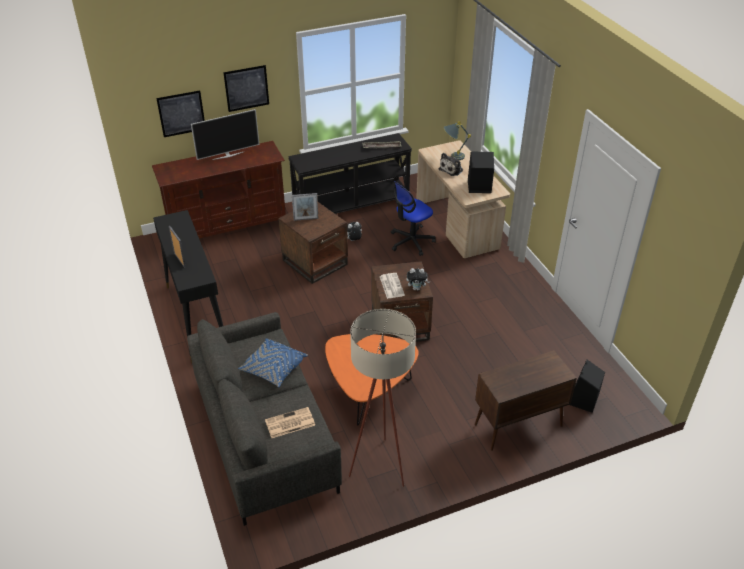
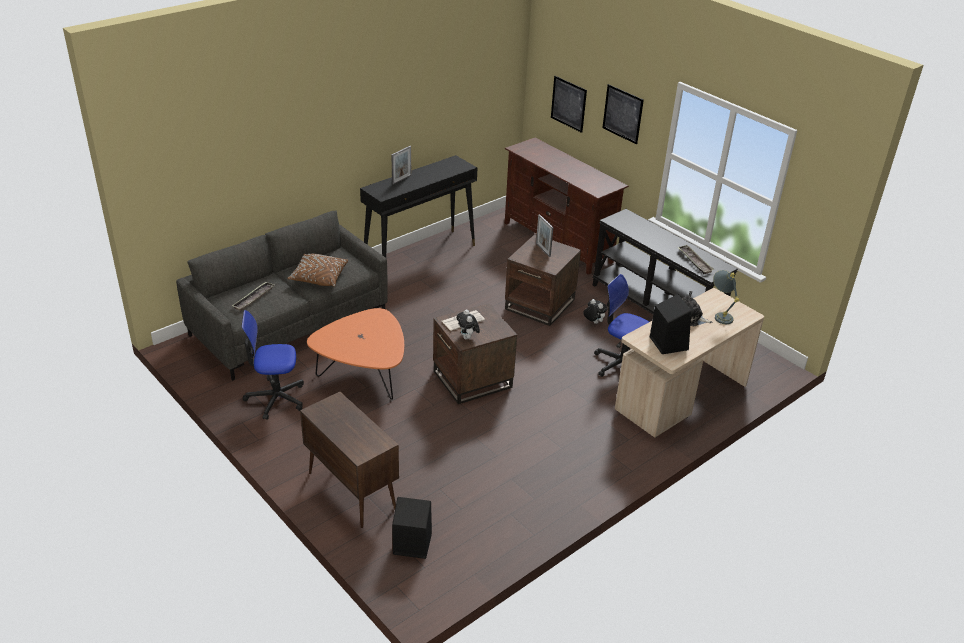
camera: 70 degrees right, 5 degrees down
(228, 155) = (580, 168): television -> none
(273, 369) = (319, 277): blue pillow -> brown pillow
(289, 423) = (254, 298): newspaper -> tray
(381, 461) = (275, 398): beige floor lamp -> office chair

